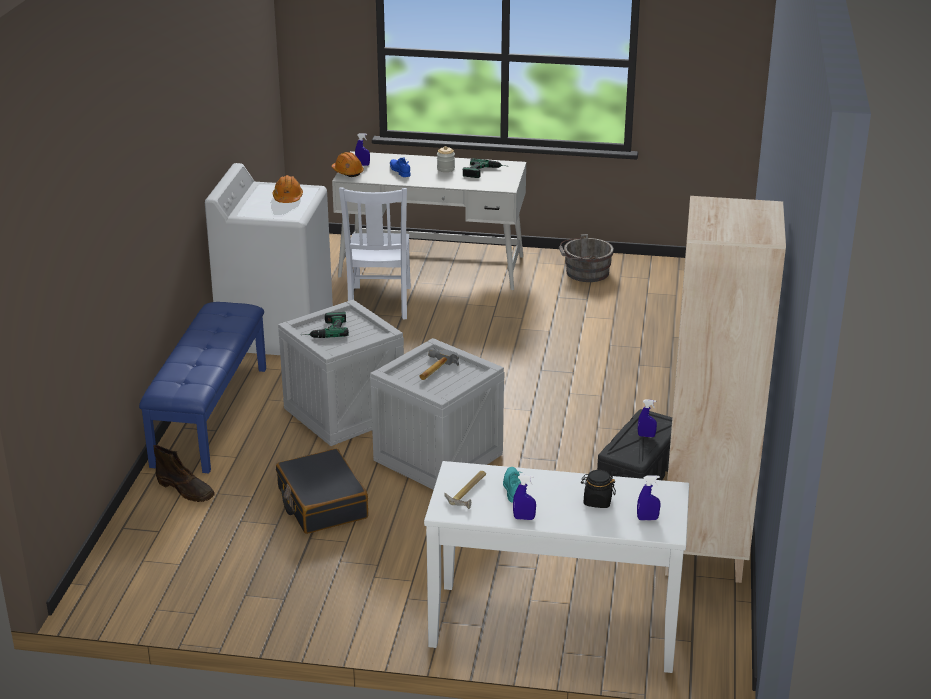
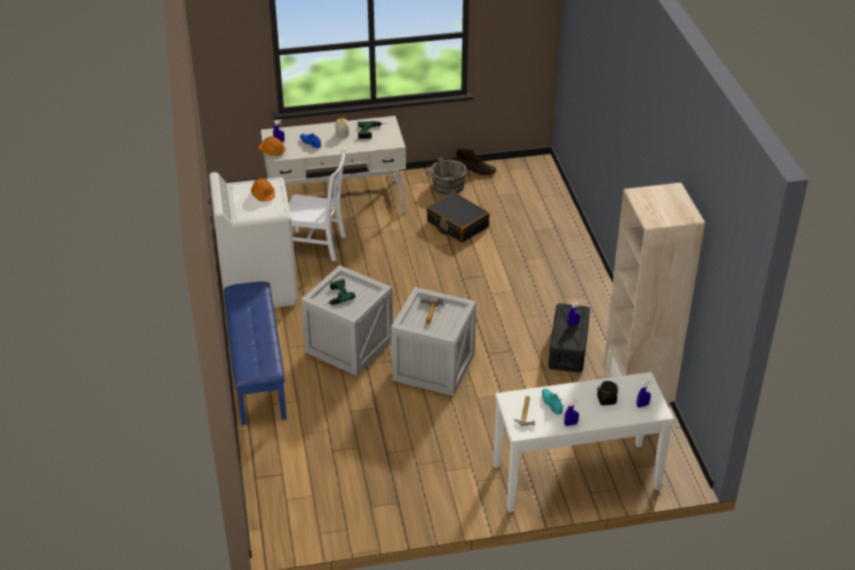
camera: 20 degrees left, 10 degrees up
(186, 490) = (279, 436): brown boot -> brown boot (476, 170)
(321, 503) = (378, 423): black suitcase -> black suitcase (457, 224)
(379, 304) = (318, 245): white chair -> white chair turned 60 degrees counterclockwise

